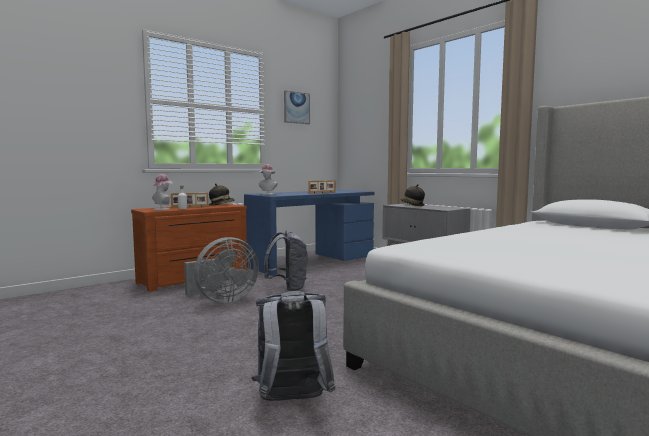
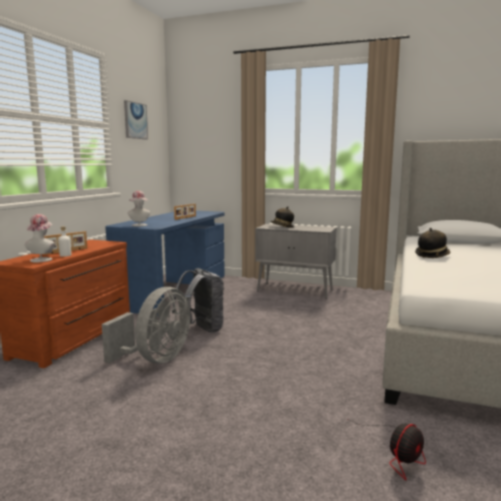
camera: 30 degrees left, 5 degrees up
(221, 205) = (95, 244): hat -> hat (432, 255)
(292, 402) = (399, 453): grey backpack -> fan

